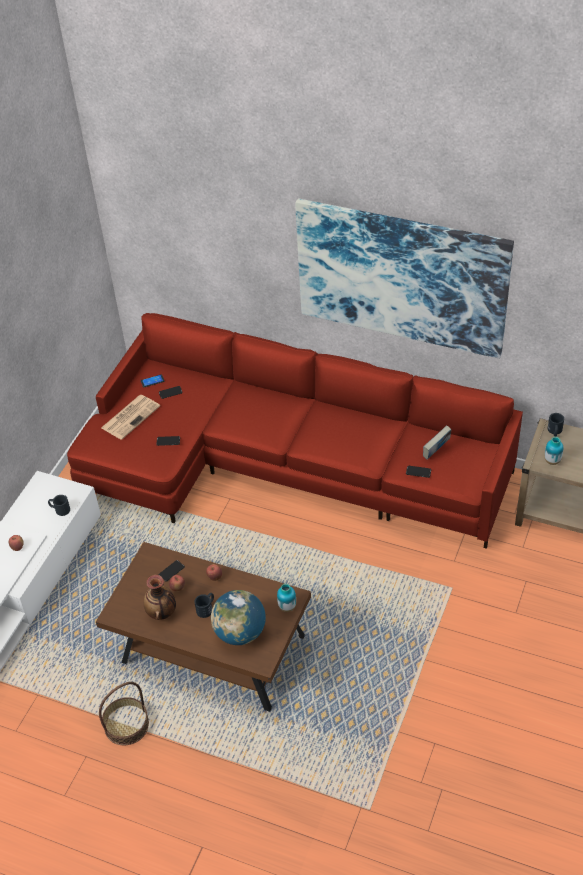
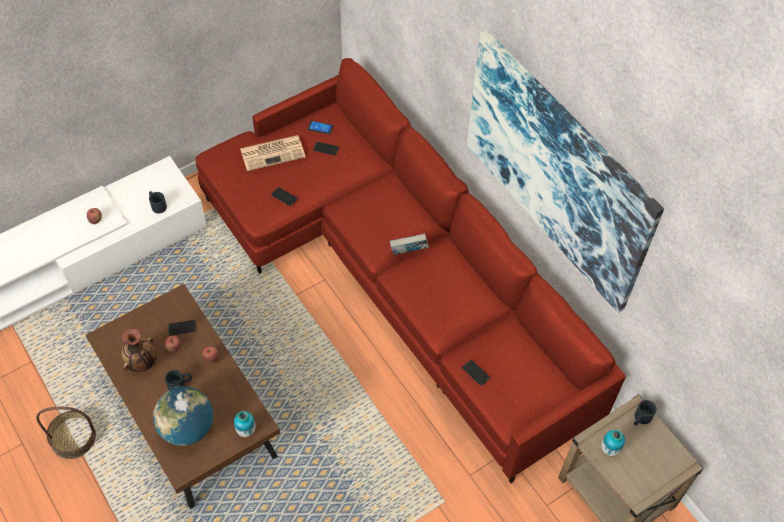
camera: 30 degrees right, 10 degrees up
(436, 452) = (510, 362): book -> book (408, 252)

